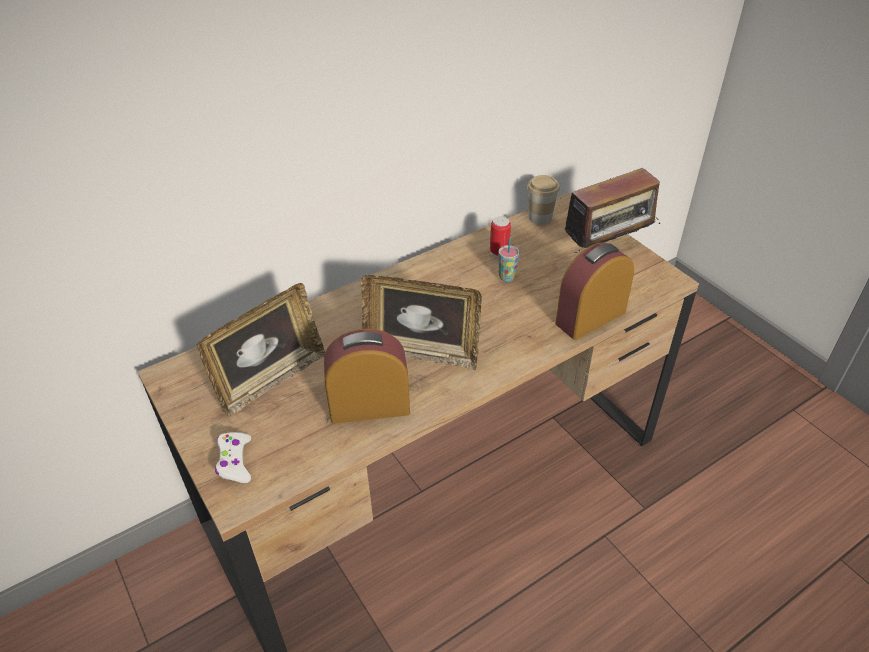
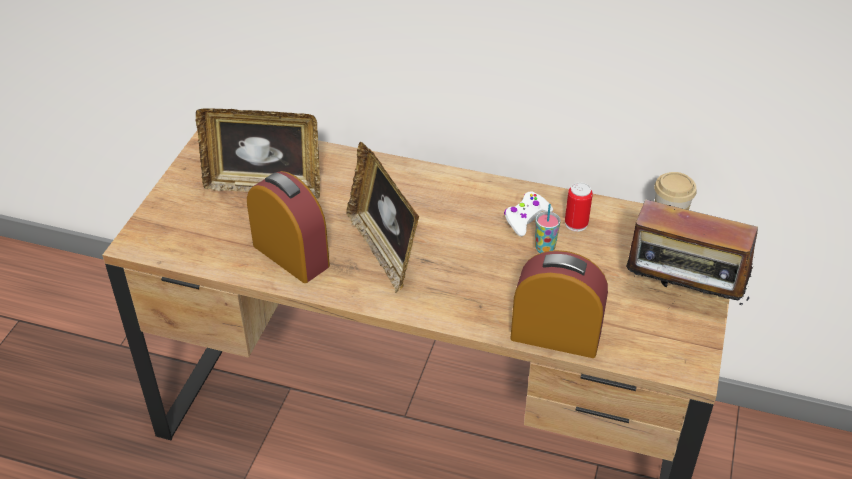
camera: 50 degrees right, 0 degrees up
(235, 462) = (169, 220): white game controller -> white game controller (526, 218)

